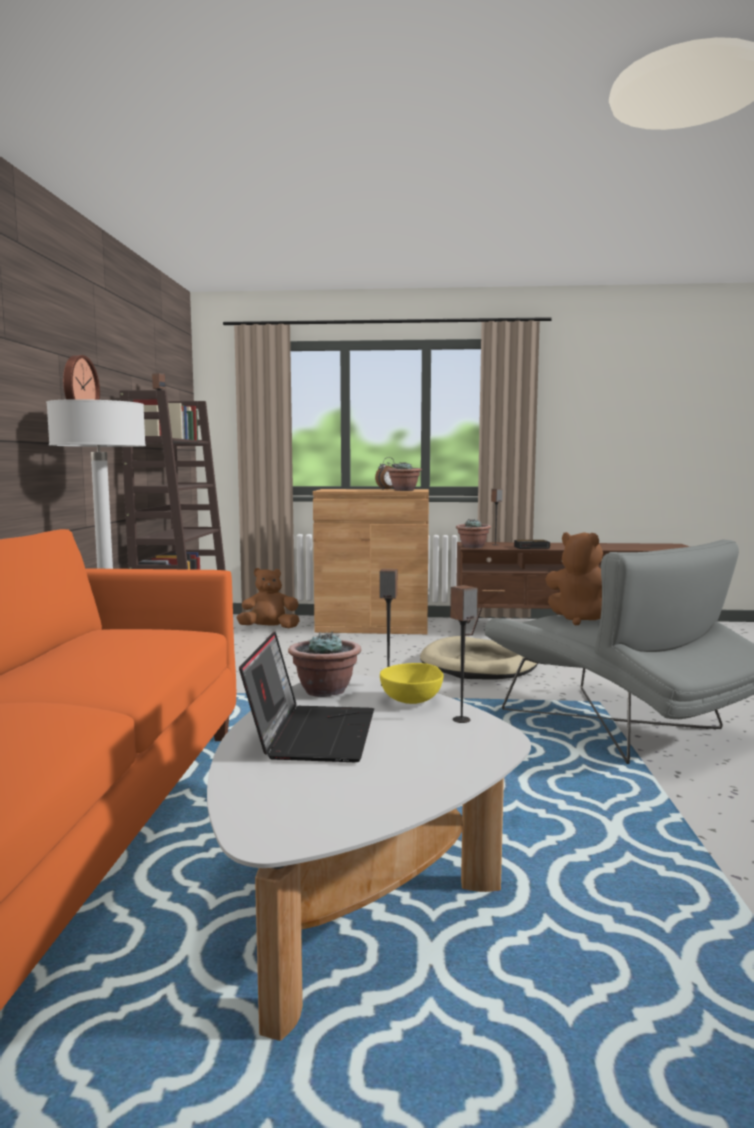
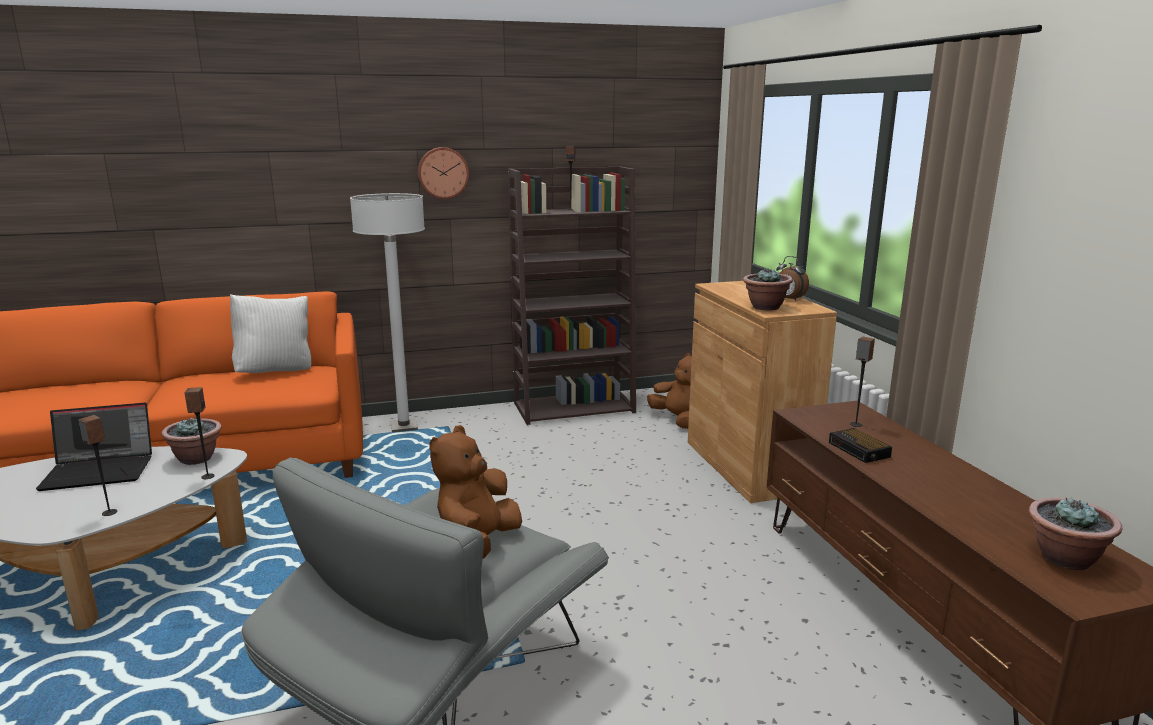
camera: 70 degrees right, 10 degrees up
(95, 639) = (276, 371): none -> white pillow
(413, 701) = (162, 490): yellow bowl -> none
(473, 547) = (802, 414): potted plant -> potted plant (1065, 559)
(479, 665) = (636, 557): beige dog bed -> none

